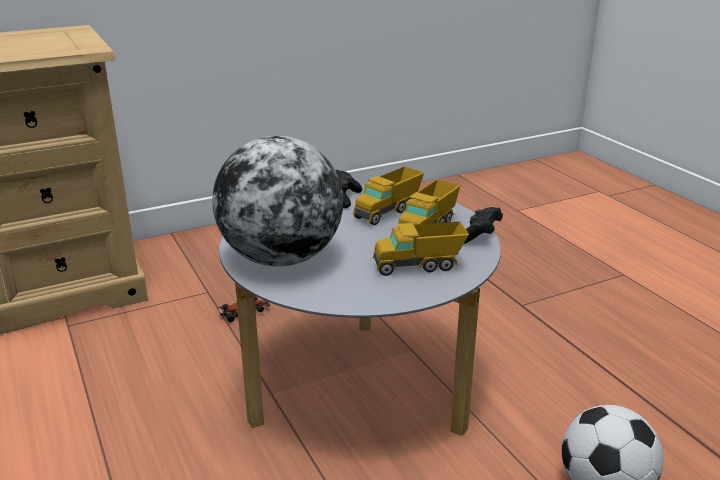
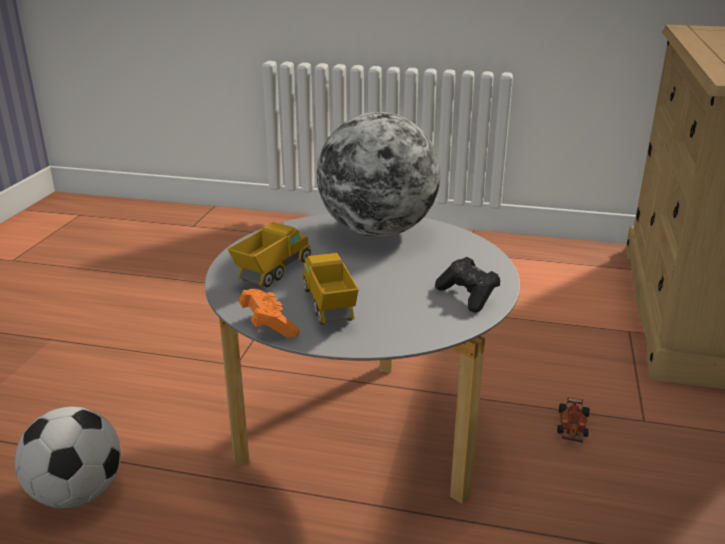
camera: 130 degrees right, 0 degrees up
(388, 211) = (397, 305): toy truck -> none
(479, 236) = (268, 326): black game controller -> orange game controller

